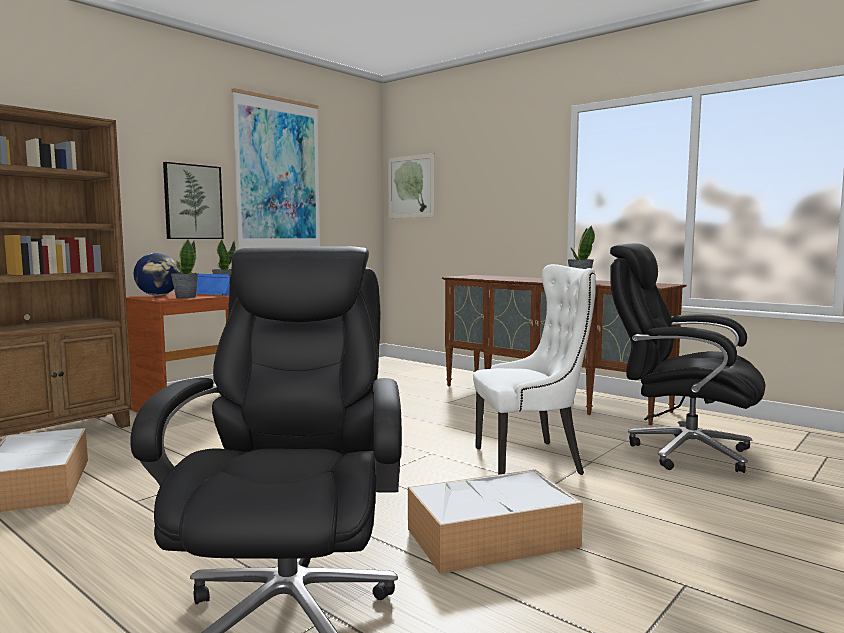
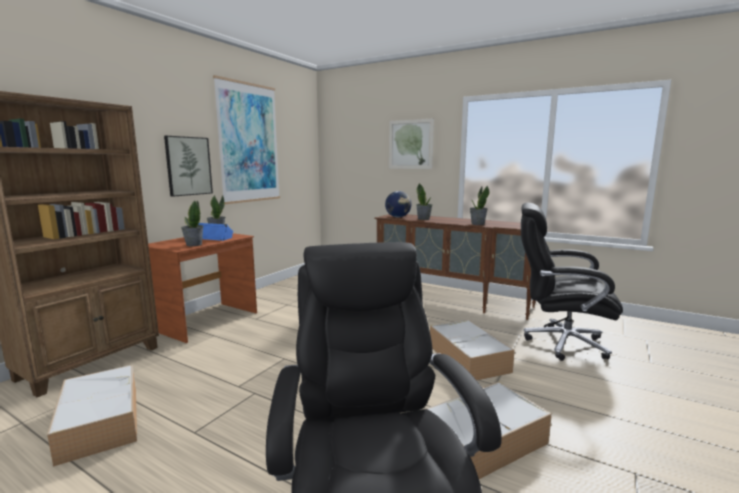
camera: 10 degrees left, 5 degrees up
(158, 295) = (169, 242): globe -> globe (398, 217)
(411, 186) = (340, 148): picture -> picture (410, 144)
(509, 278) = (423, 219): none -> potted plant
(530, 460) = (469, 359): white chair -> storage box

